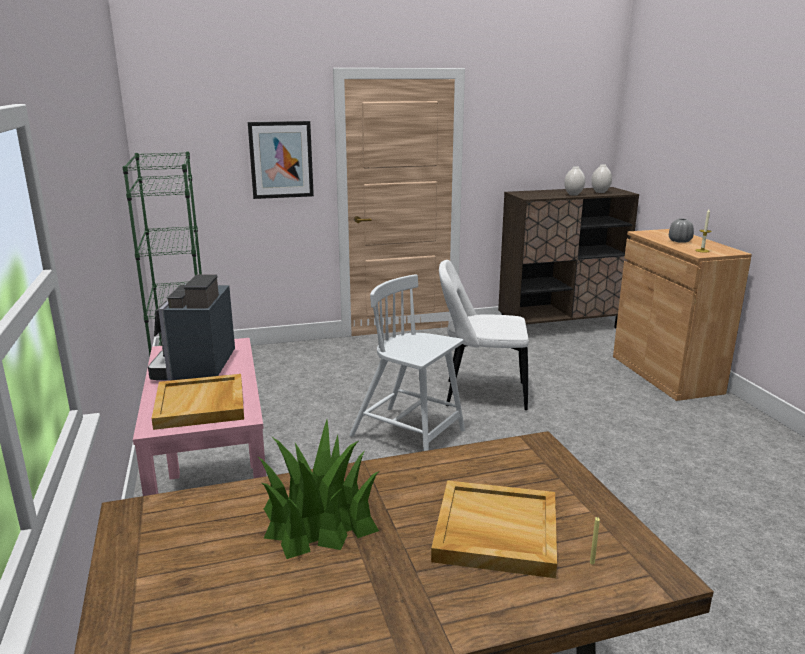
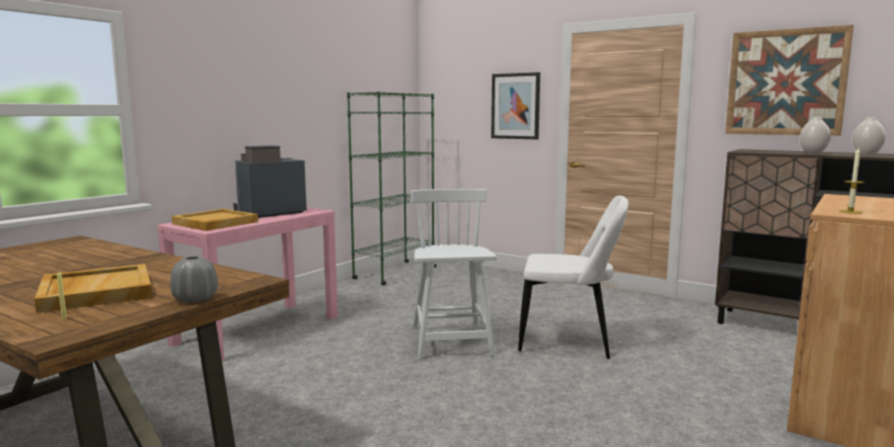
camera: 50 degrees right, 10 degrees down
(318, 521) = (84, 262): potted plant -> none
(480, 395) = (569, 343): white chair -> white chair turned 135 degrees clockwise
(532, 134) = (785, 82): none -> picture
(679, 241) = (859, 204): grey vase -> grey vase (195, 299)

